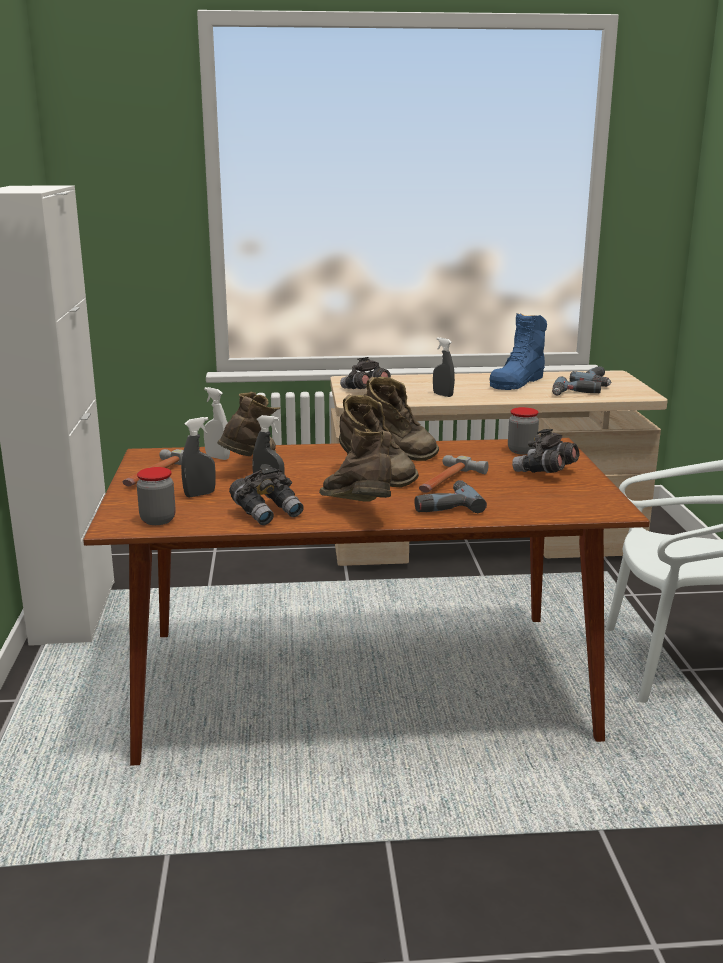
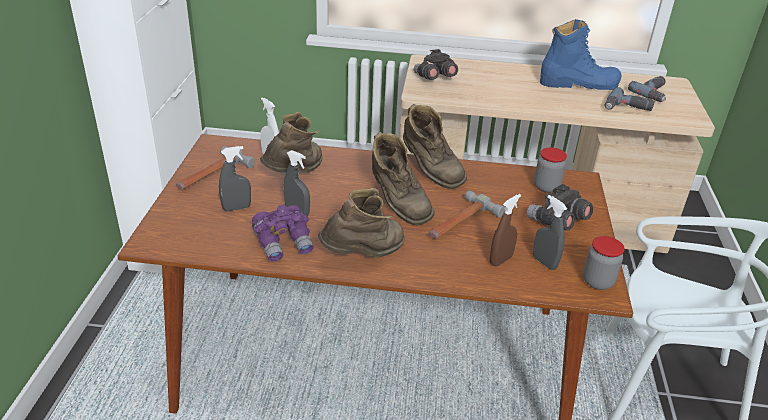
camera: 10 degrees right, 15 degrees up
(158, 520) = (188, 239): jar -> jar (598, 282)
(267, 513) = (284, 244): grey binoculars -> purple binoculars
(358, 511) = (364, 255): brown boot -> brown boot turned 75 degrees clockwise
(443, 395) = (502, 94): grey spray bottle -> grey spray bottle (544, 263)
(444, 505) = (445, 258): power drill -> none
(501, 501) = (500, 260): none -> brown spray bottle
(517, 382) = (578, 84): blue boot -> blue boot turned 135 degrees counterclockwise

